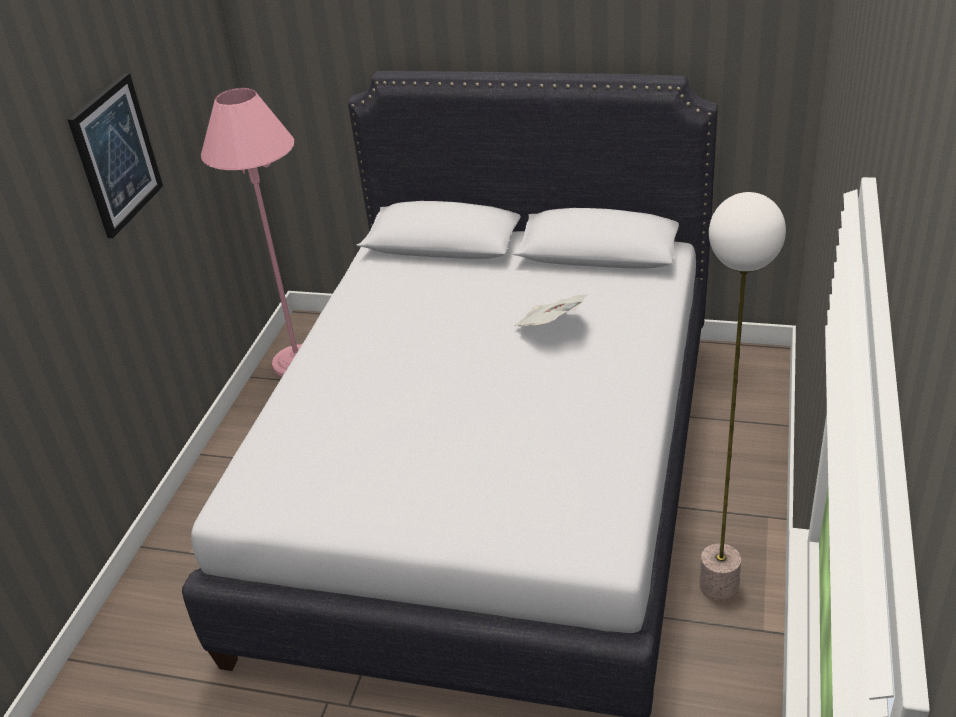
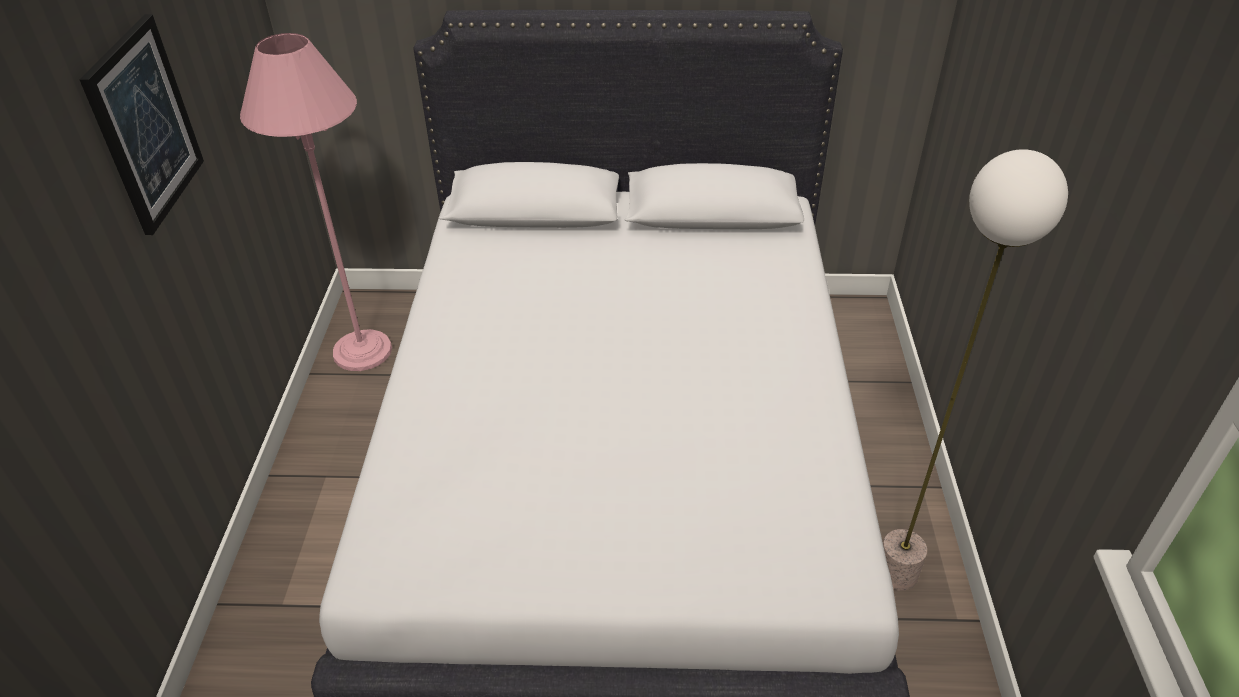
camera: 15 degrees left, 5 degrees up
(551, 326) = (691, 303): newspaper -> none

